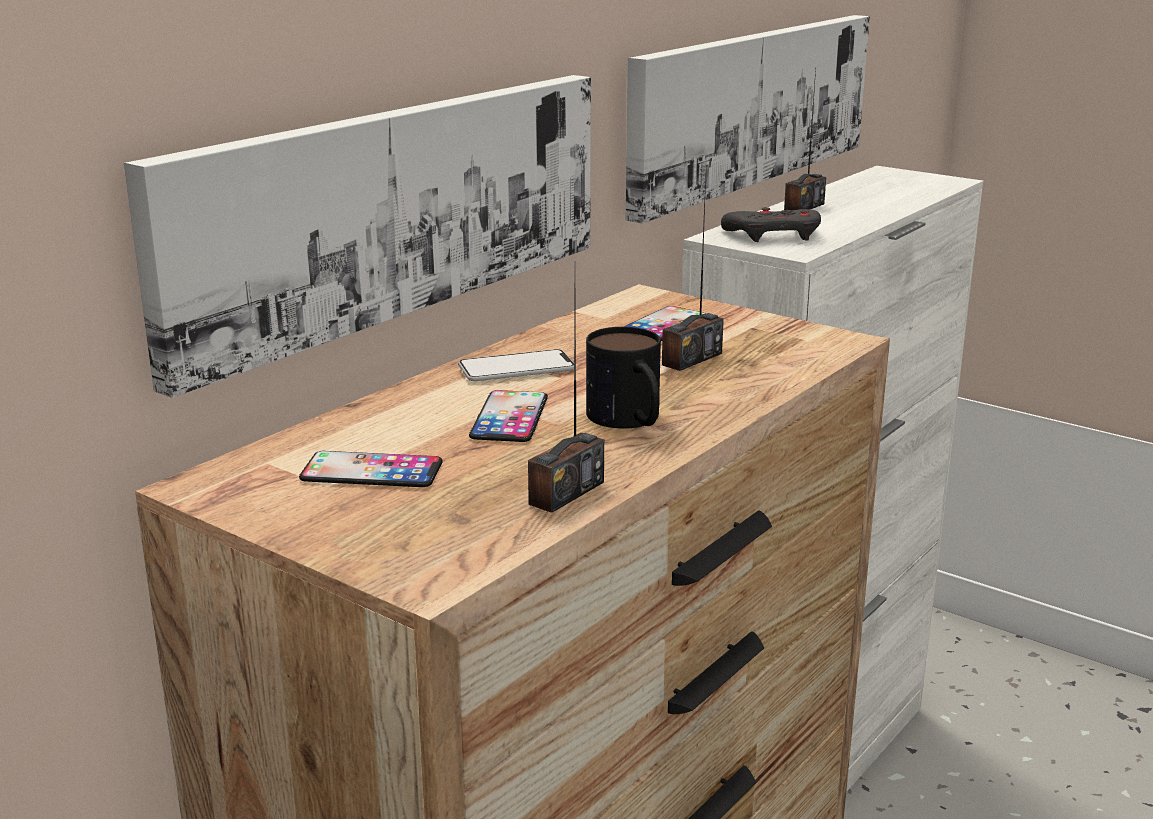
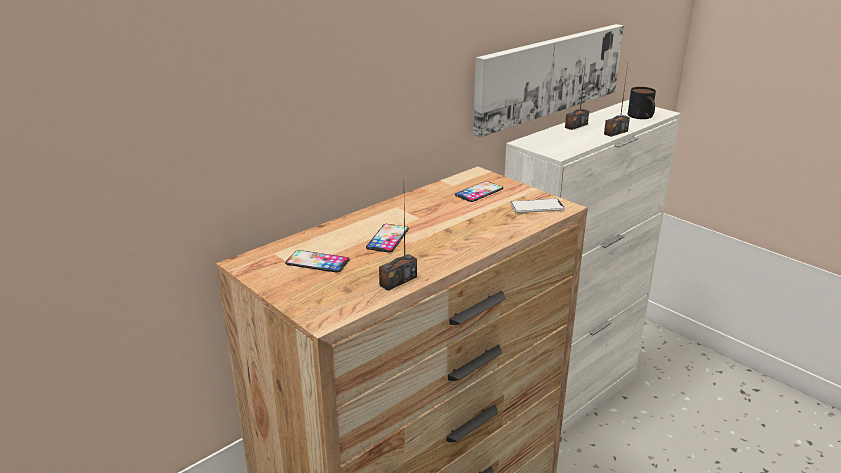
camera: 10 degrees right, 5 degrees up
(390, 211) = (344, 137): picture -> none
(516, 368) = (401, 211): phone -> phone (537, 207)
(630, 421) = (442, 245): mug -> mug (642, 117)
(691, 359) = (484, 212): radio -> radio (615, 132)
(774, 234) = (552, 142): grey game controller -> none

